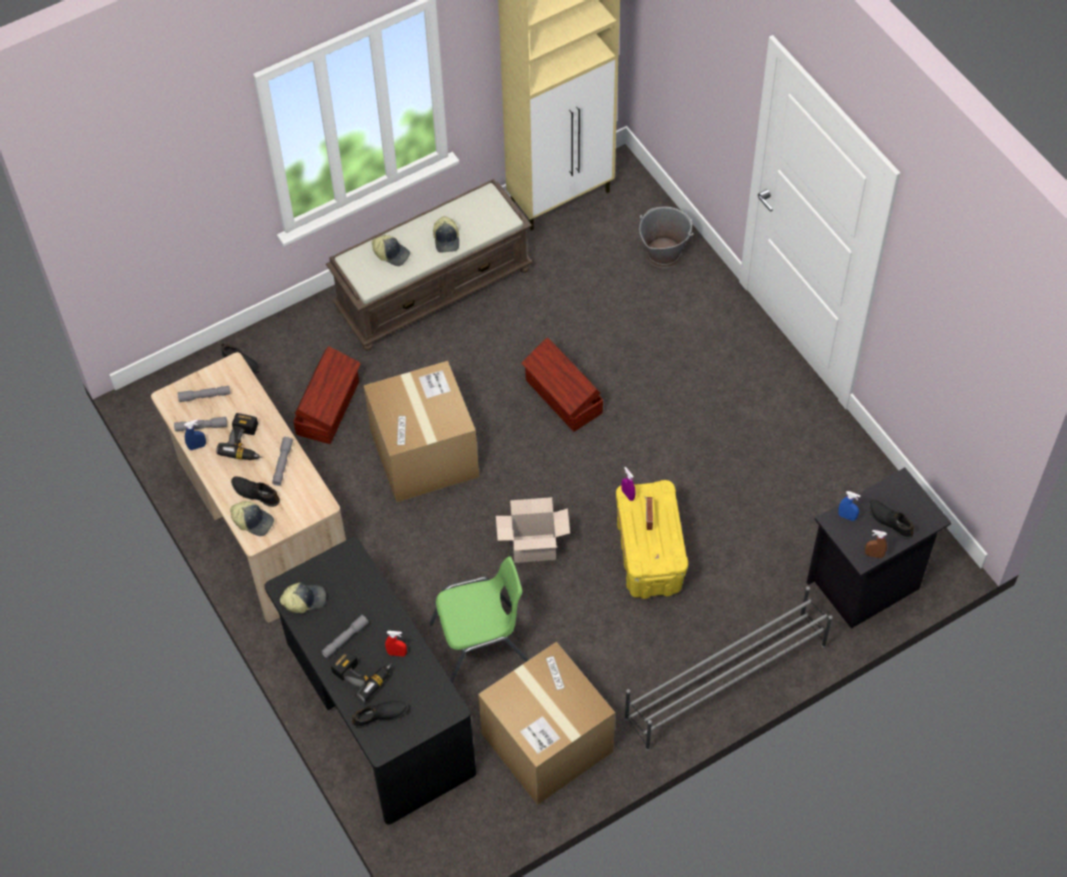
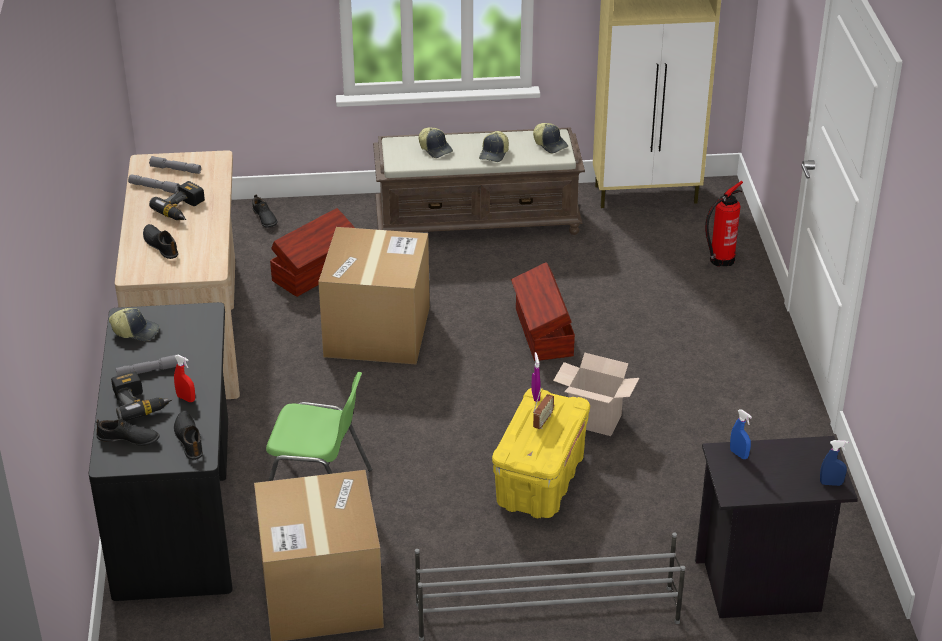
camera: 25 degrees right, 20 degrees down
(197, 446) = (139, 199): blue spray bottle -> blue spray bottle (831, 483)
(253, 521) = (141, 263): cap -> cap (550, 144)
(282, 464) = (202, 233): grey flashlight -> none
(532, 549) = (425, 435): cardboard box -> cardboard box (592, 421)
(663, 254) = (719, 260): grey bucket -> fire extinguisher
(874, 555) = (747, 495): brown spray bottle -> none
(890, 521) = (786, 473): black shoe -> black shoe (189, 439)

